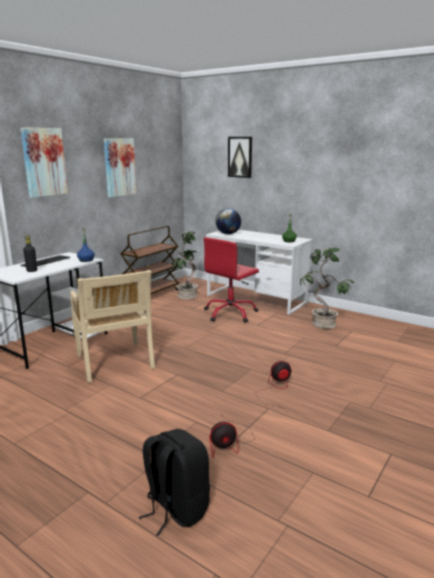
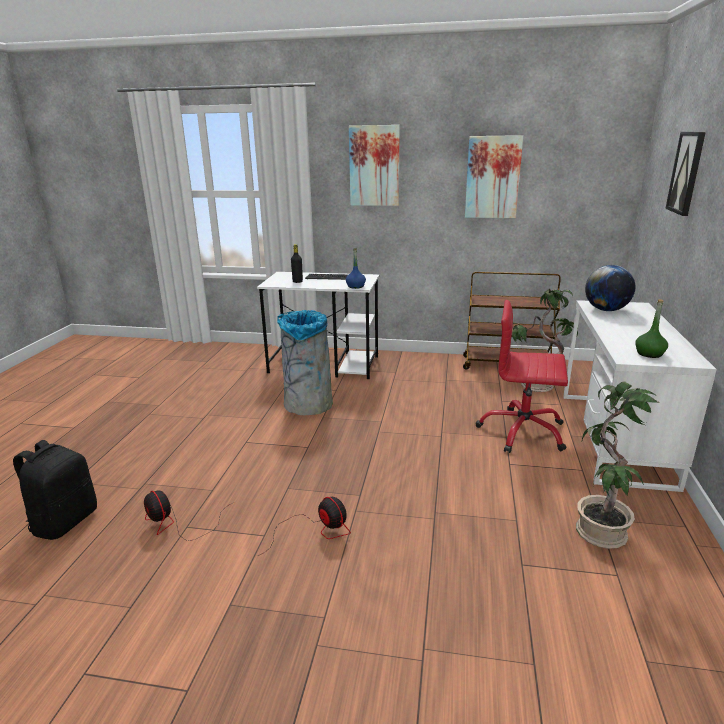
camera: 65 degrees right, 5 degrees up
(115, 362) = (308, 405): beige chair -> grey trash can

